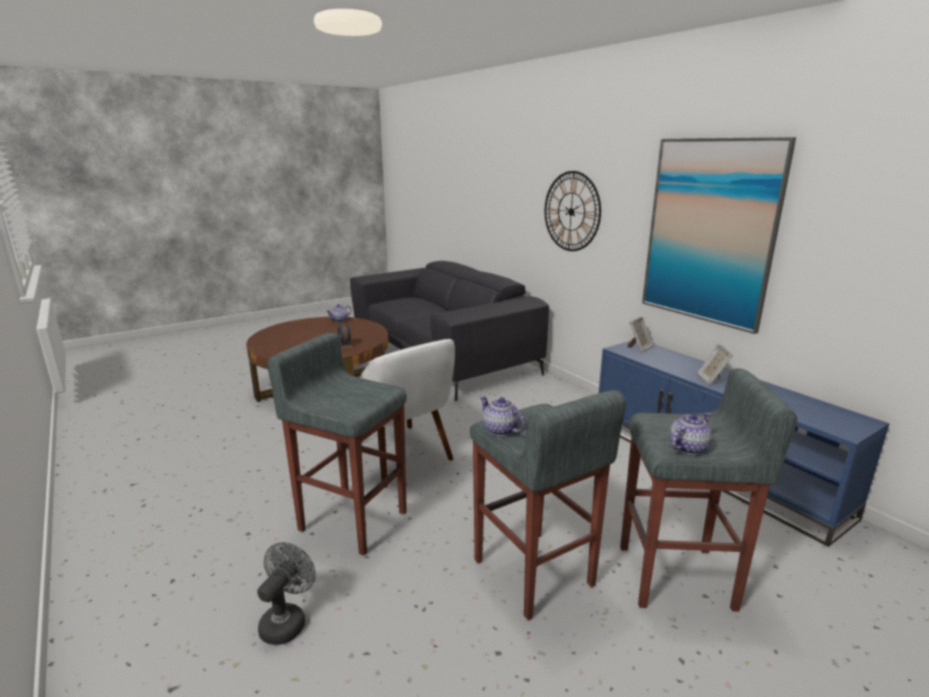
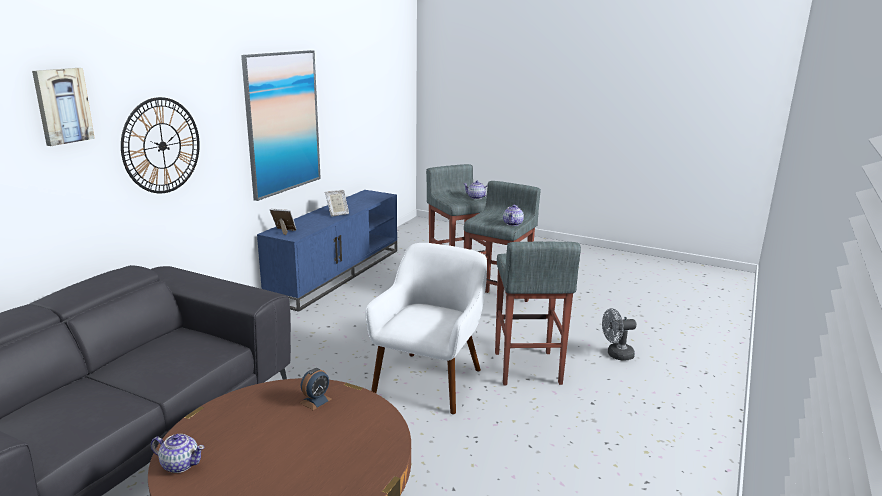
camera: 120 degrees left, 0 degrees up
(522, 166) = (62, 106): none -> picture

